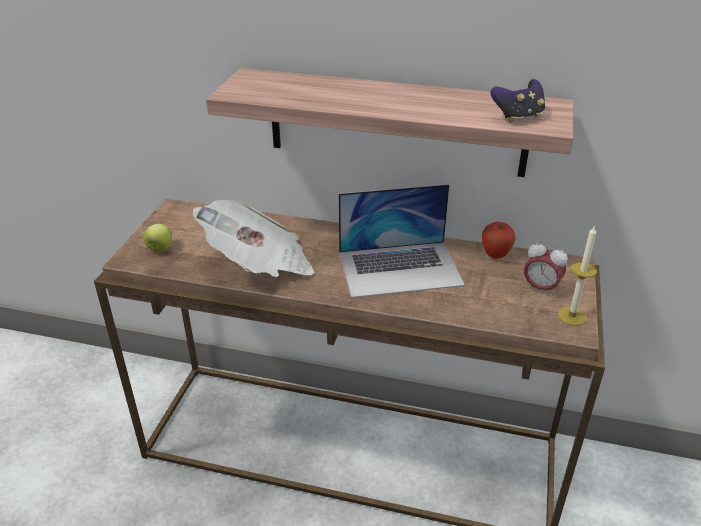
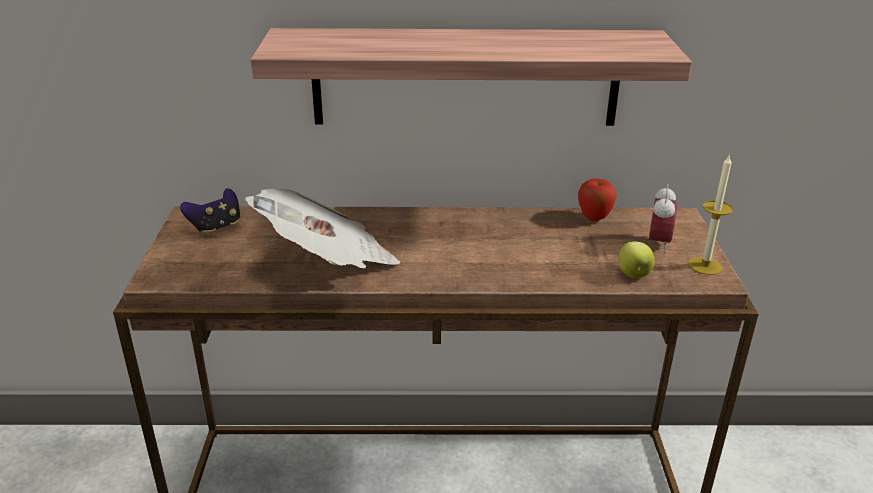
camera: 15 degrees left, 5 degrees down
(160, 249) = (193, 261): apple -> apple (633, 275)
(400, 268) = (497, 244): laptop -> none
(518, 117) = (621, 48): game controller -> game controller (216, 227)
(540, 288) = (658, 243): alarm clock -> alarm clock turned 90 degrees counterclockwise

